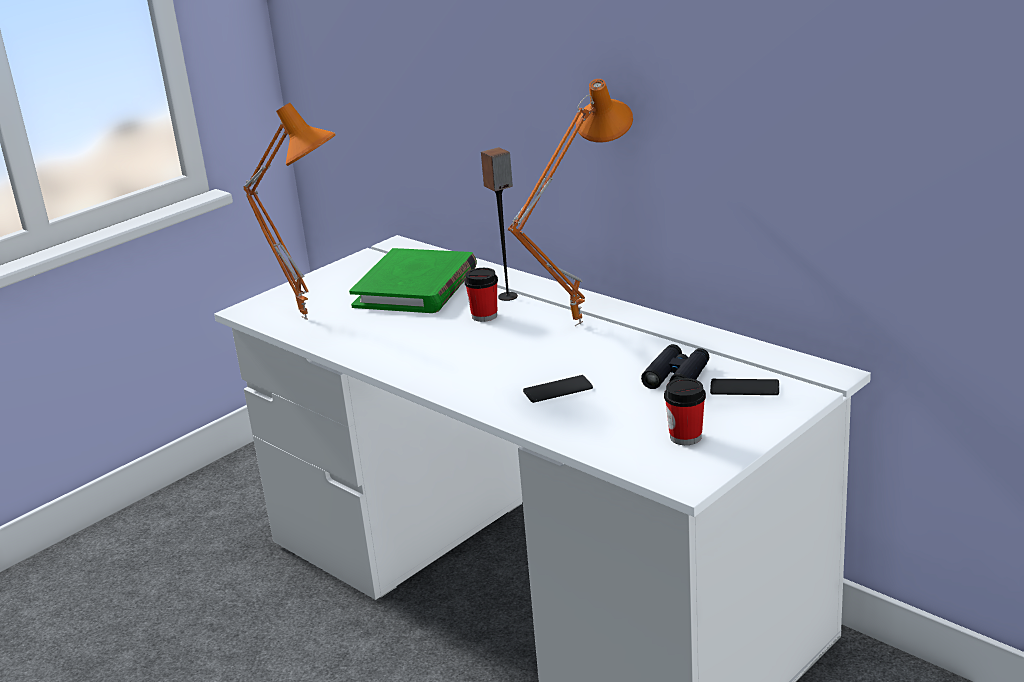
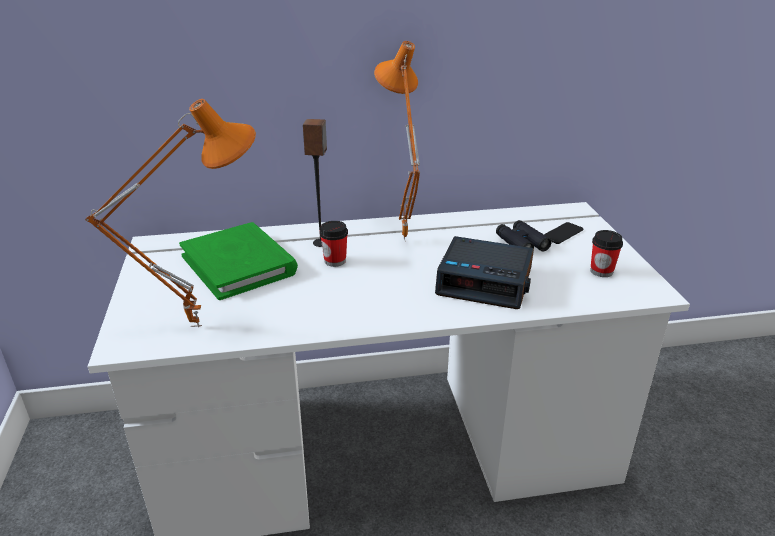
camera: 55 degrees left, 5 degrees up
(558, 390) = (486, 281): phone -> alarm clock

